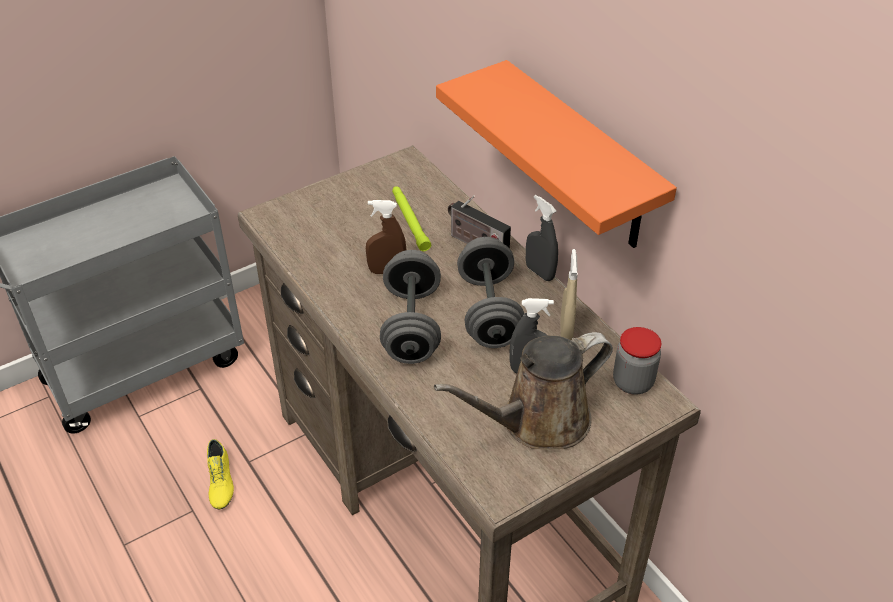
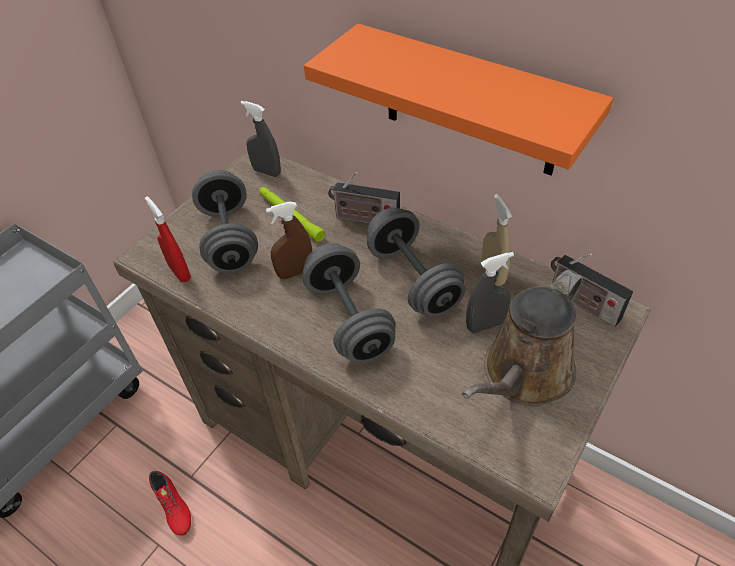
camera: 20 degrees left, 5 degrees up
(220, 482) = (172, 507): yellow shoe -> red shoe
(288, 239) = (180, 272): none -> red spray bottle
(345, 224) = (229, 239): none -> grey dumbbell
(539, 272) = (436, 227): grey spray bottle -> grey spray bottle (267, 172)
(632, 382) = (580, 303): jar -> radio

